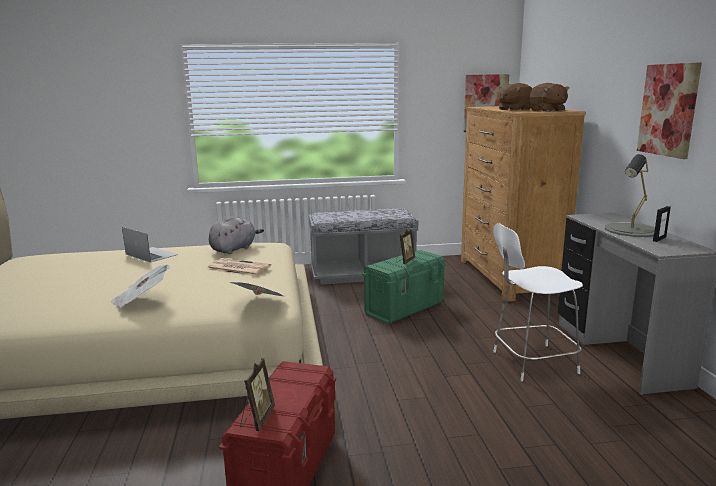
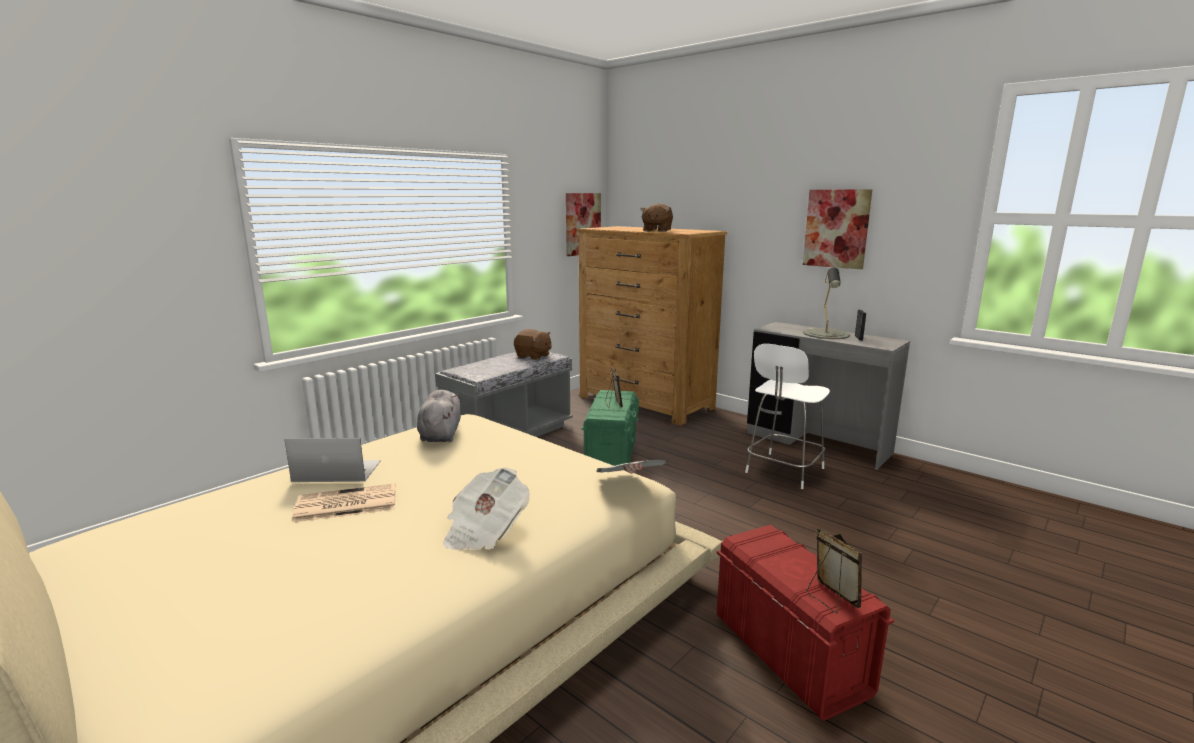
camera: 40 degrees left, 0 degrees up
(237, 268) = (505, 454): newspaper -> newspaper (345, 504)
(547, 111) = (696, 231): brown plush toy -> brown plush toy (533, 356)

